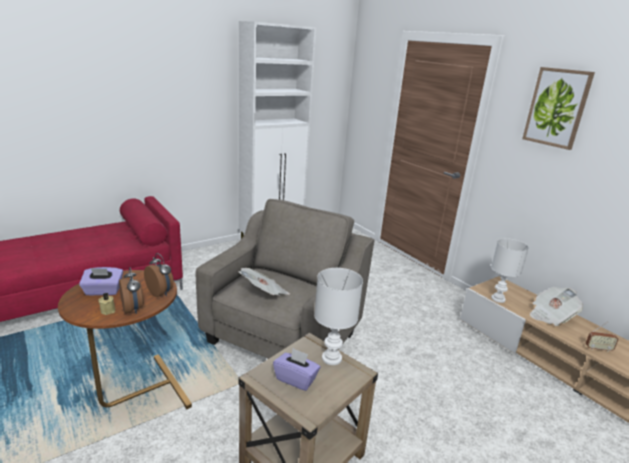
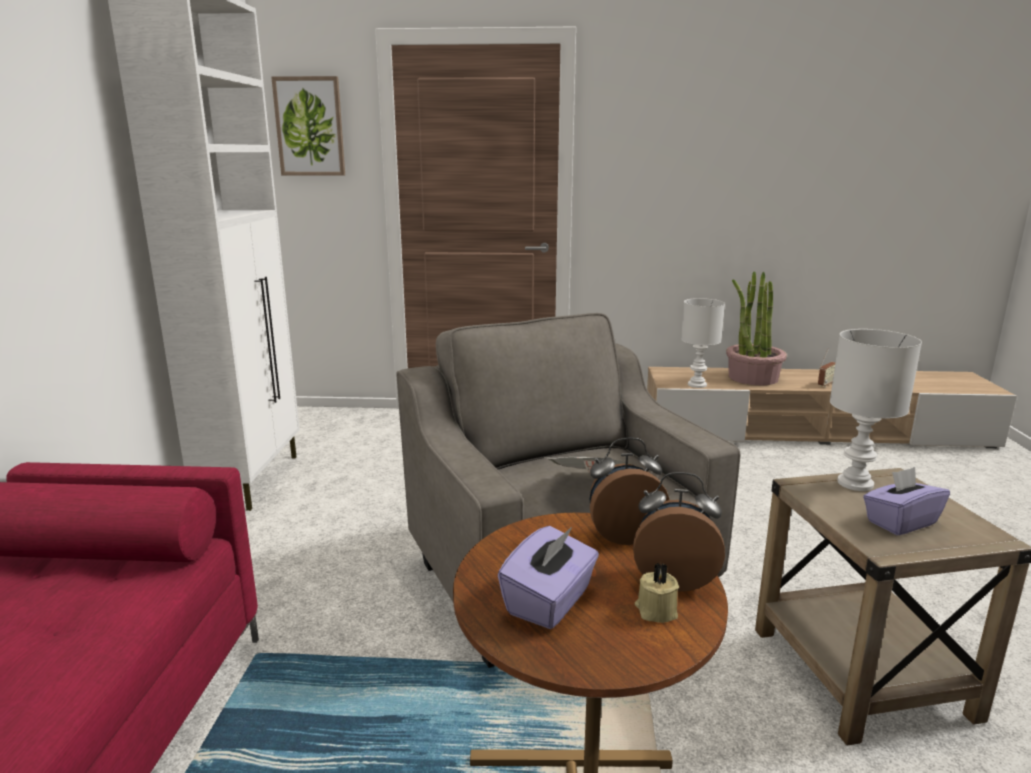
camera: 50 degrees left, 5 degrees down
(551, 316) = (752, 378): newspaper -> potted plant
(557, 108) = (676, 118): picture -> picture (310, 127)

